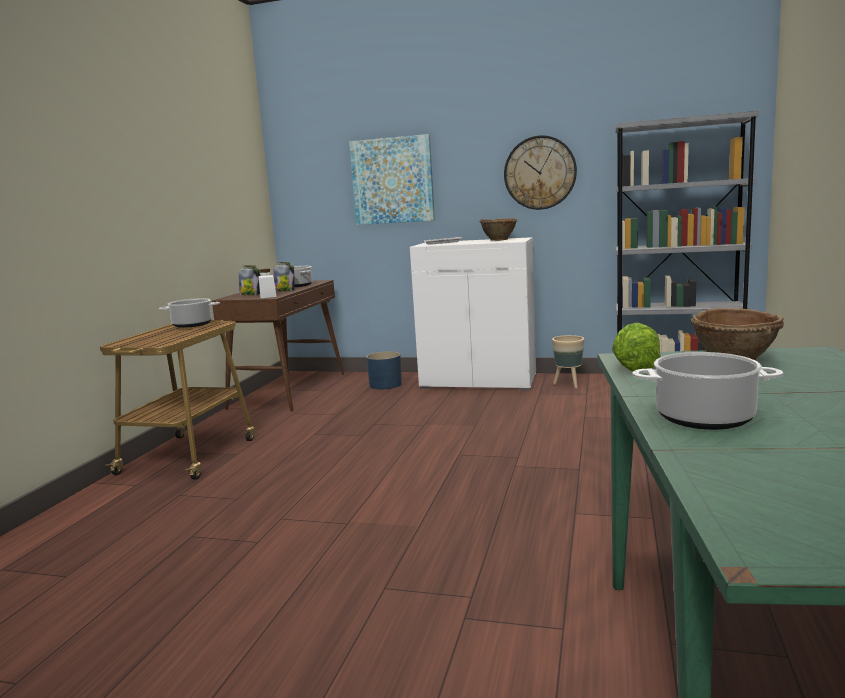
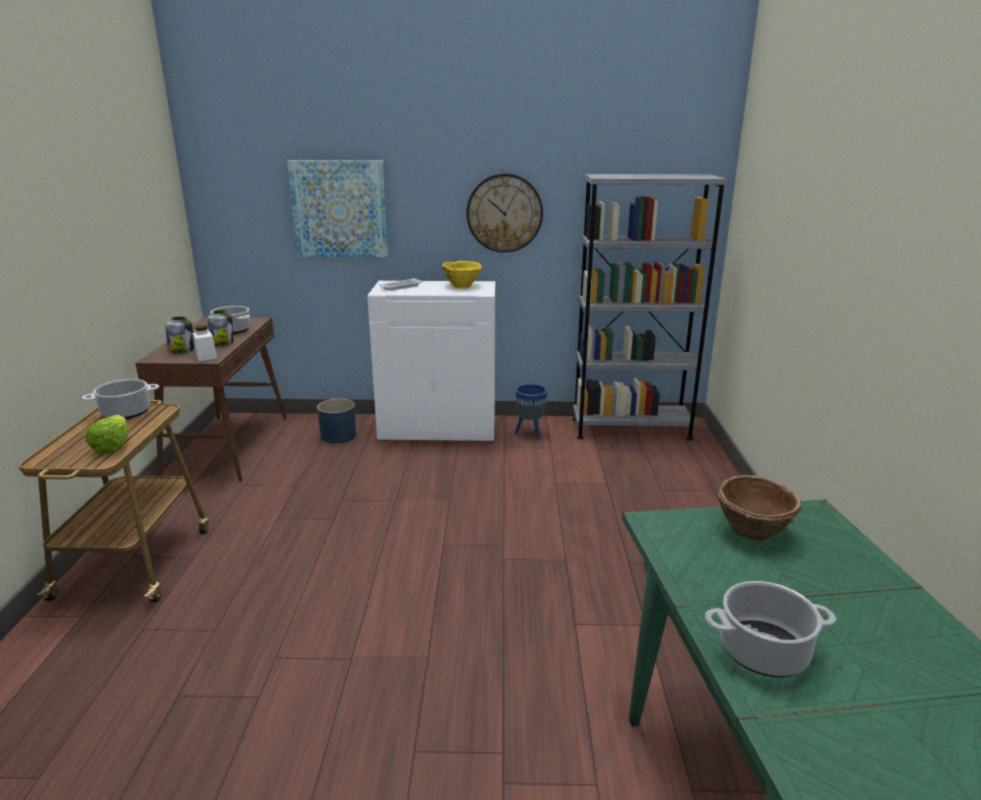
camera: 15 degrees left, 10 degrees up
(499, 240) = (462, 286): brown bowl -> yellow bowl
(569, 384) = (530, 433): beige planter -> blue planter
(633, 366) = (666, 542): lettuce -> lettuce (113, 446)

